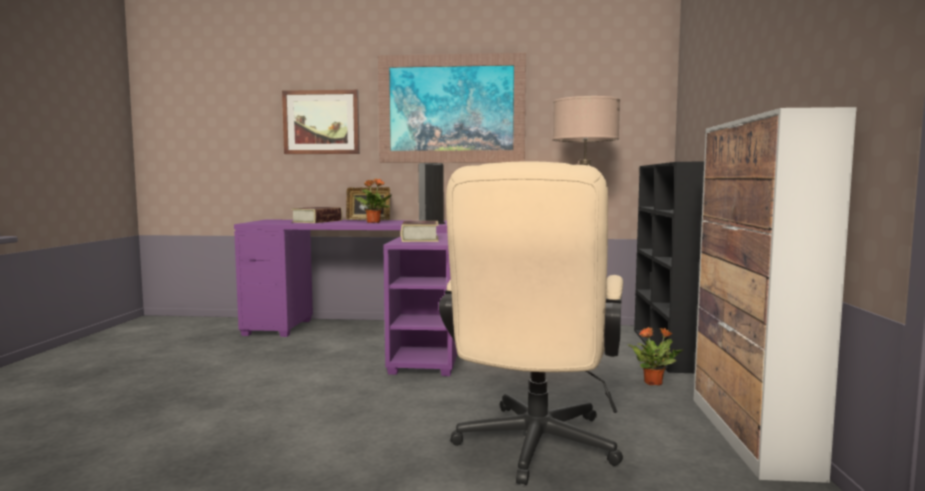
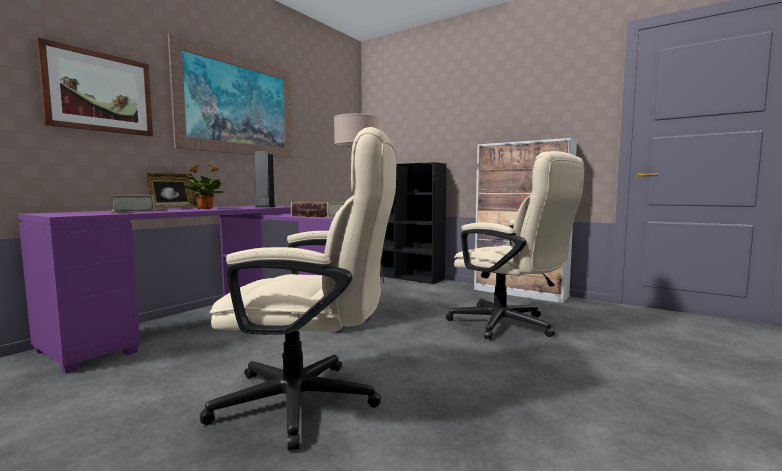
camera: 60 degrees left, 0 degrees up
(227, 403) = (312, 402): none -> beige office chair
(654, 383) = (444, 289): potted plant -> none

